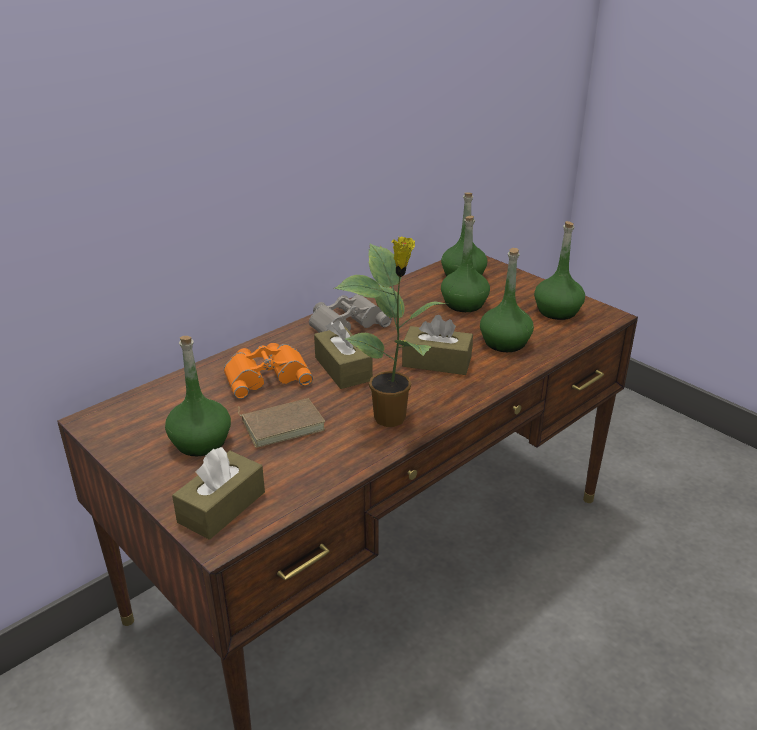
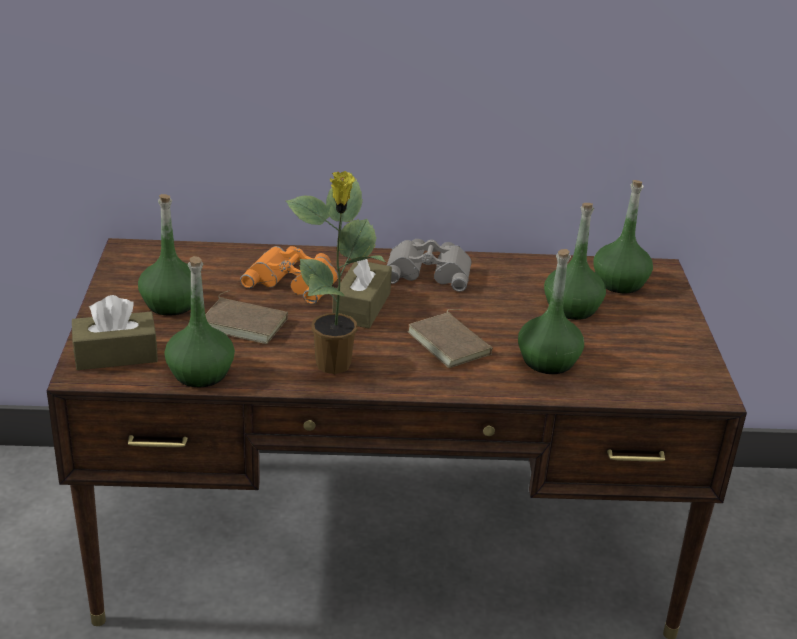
camera: 40 degrees right, 0 degrees up
(436, 362) = (451, 343): brown tissue box -> brown book
(557, 311) = (660, 361): green bottle -> green bottle (201, 373)

